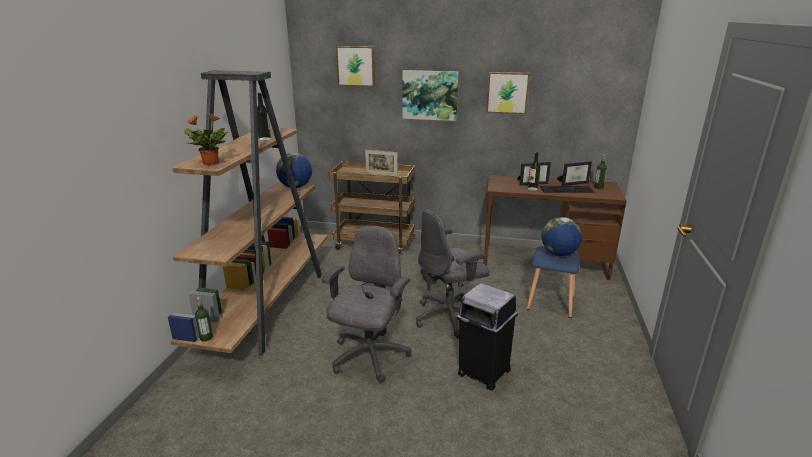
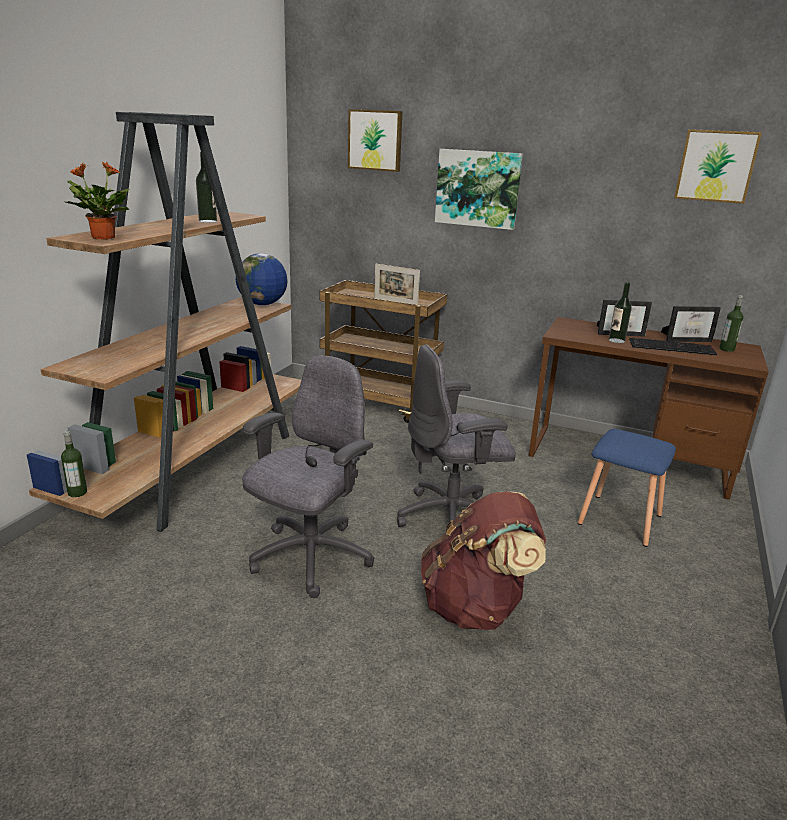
camera: 10 degrees right, 0 degrees up
(483, 371) = (476, 607): black trash can -> brown backpack
(507, 92) = (595, 190): picture -> picture (716, 166)
(559, 254) = (639, 442): globe -> none

